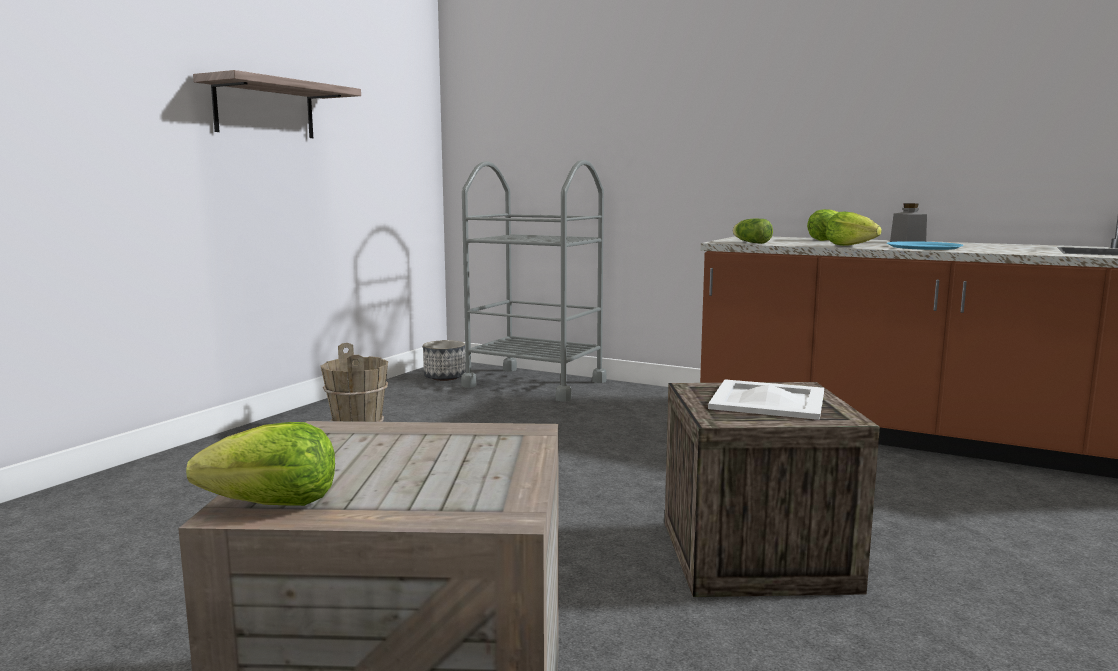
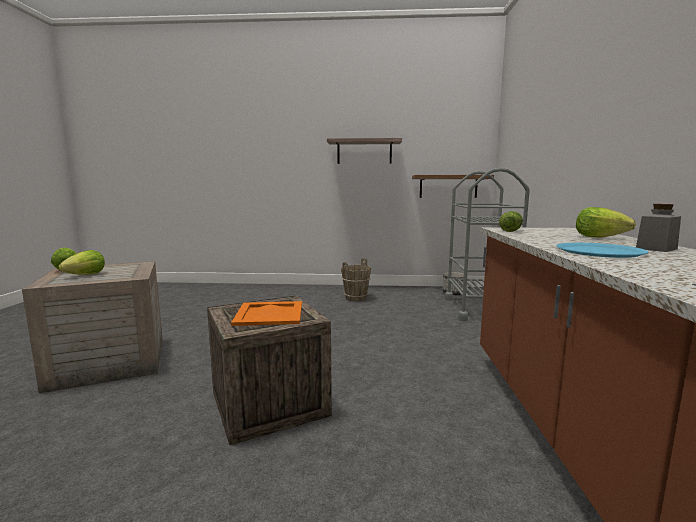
camera: 65 degrees right, 0 degrees up
(394, 187) = (448, 186): none -> shelf
(769, 400) = (270, 314): white tray -> orange tray
(850, 246) = (547, 241): lettuce -> lettuce (86, 275)

